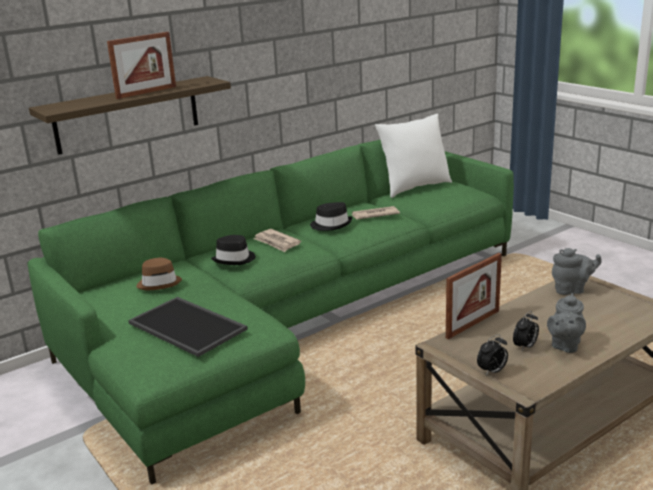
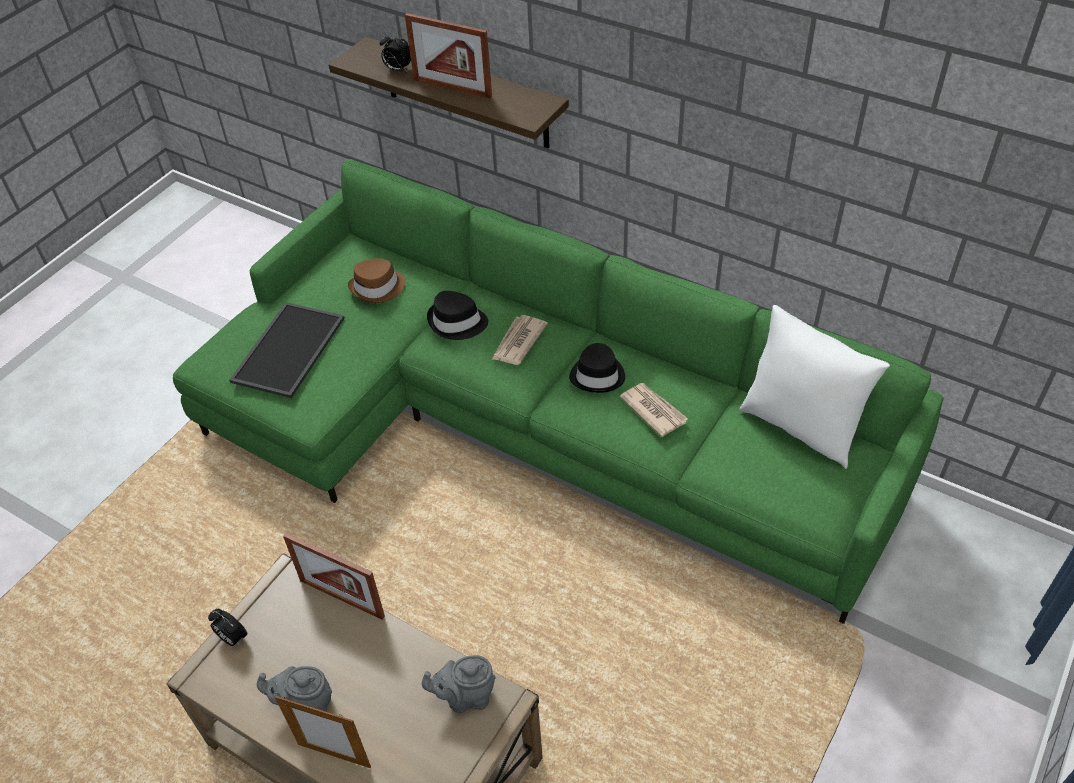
camera: 70 degrees right, 25 degrees up
(525, 347) = (294, 663): alarm clock -> alarm clock (397, 69)
(571, 290) = (466, 697): grey teapot -> grey teapot turned 105 degrees clockwise
(609, 338) = (334, 755): none -> picture frame

